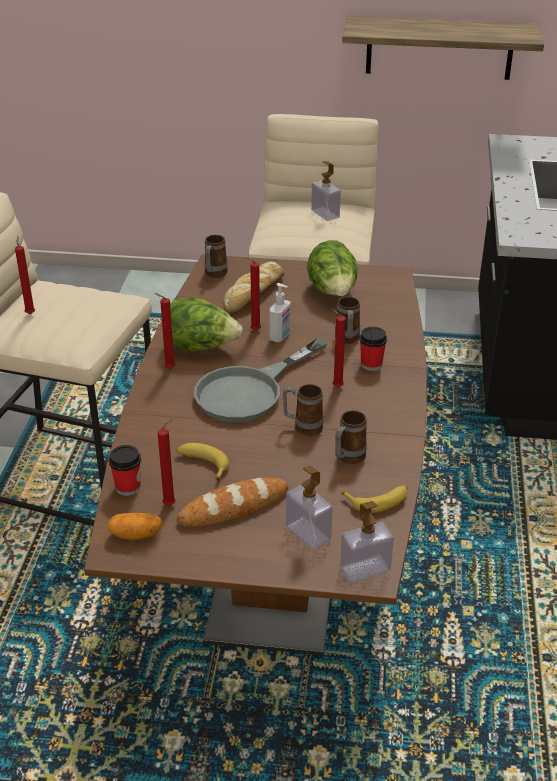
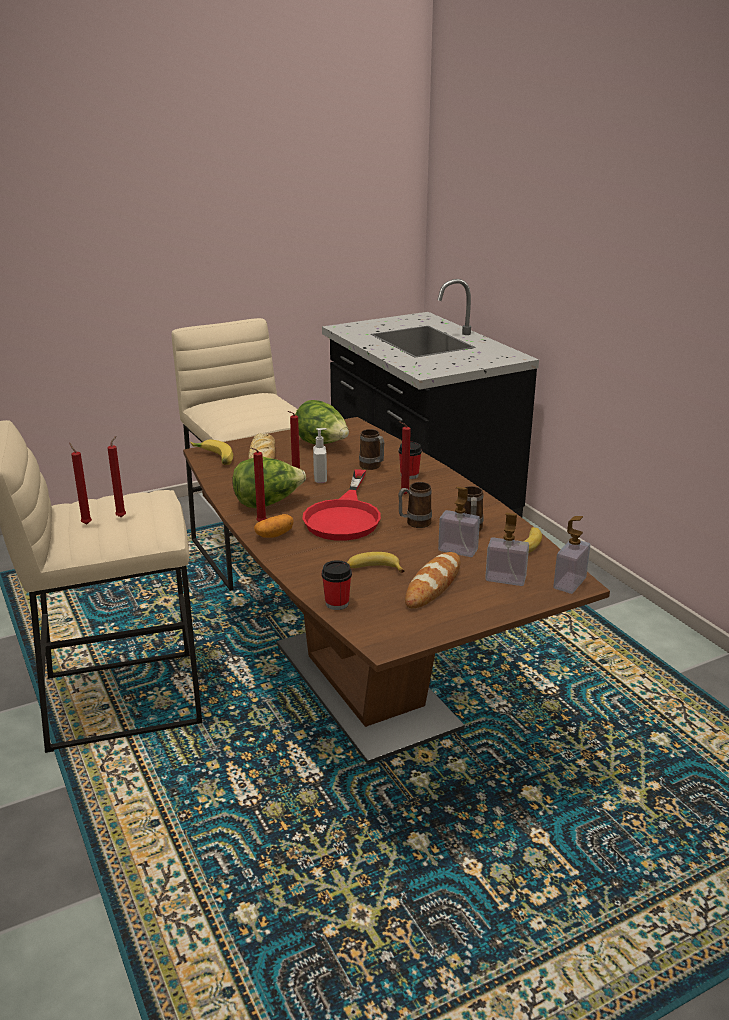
camera: 35 degrees left, 10 degrees down
(136, 534) = (386, 628): potato -> potato (274, 535)
(171, 504) = (385, 600): red candle -> red candle (122, 516)
(214, 275) = (213, 458): mug -> banana
(250, 391) = (345, 516): grey frying pan -> red frying pan
(325, 214) = (254, 400): soap dispenser -> soap dispenser (458, 550)
(439, 48) = (266, 265): shelf -> none

